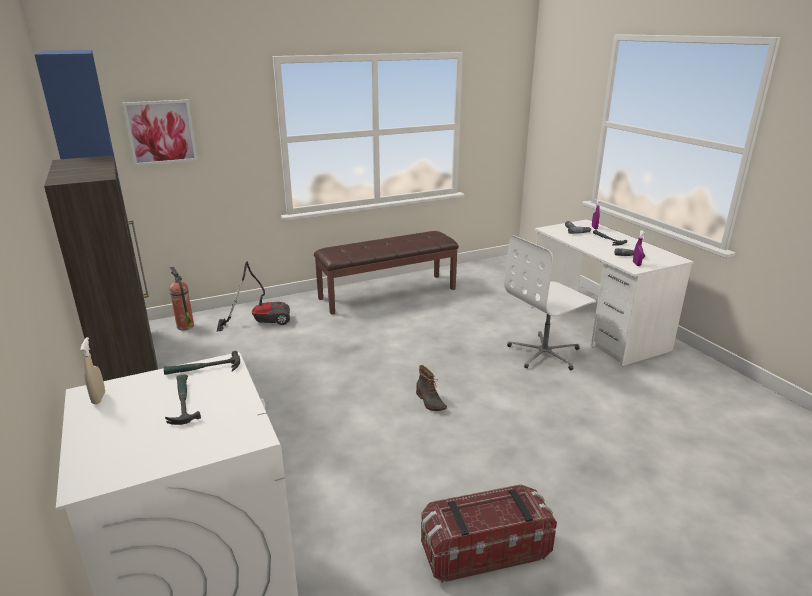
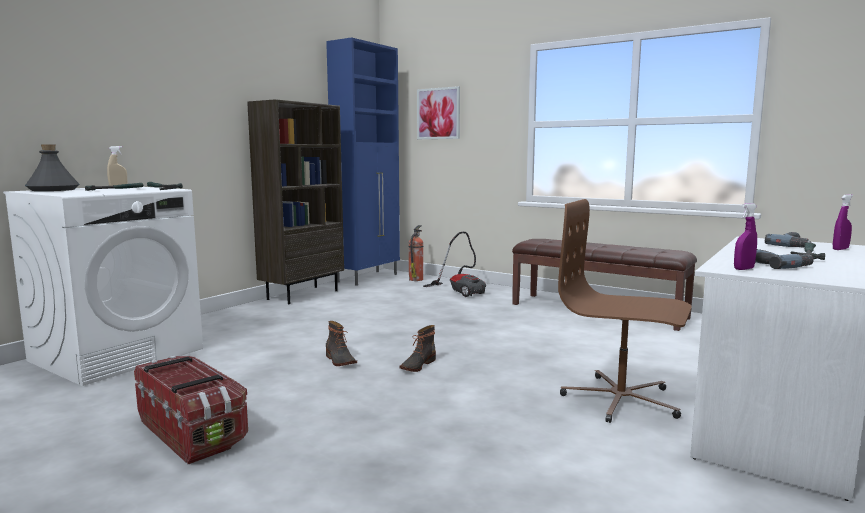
camera: 60 degrees right, 15 degrees down
(100, 455) = (53, 190): none -> grey bottle
(384, 435) = (339, 360): none -> boot
(545, 353) = (621, 400): white office chair -> brown office chair

